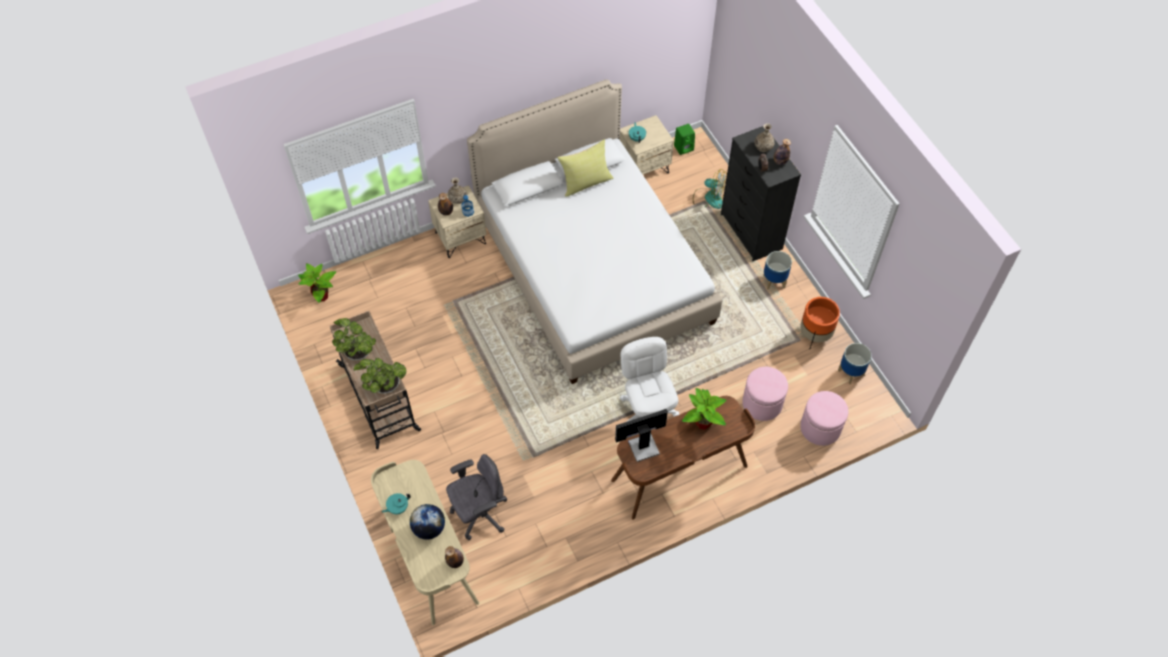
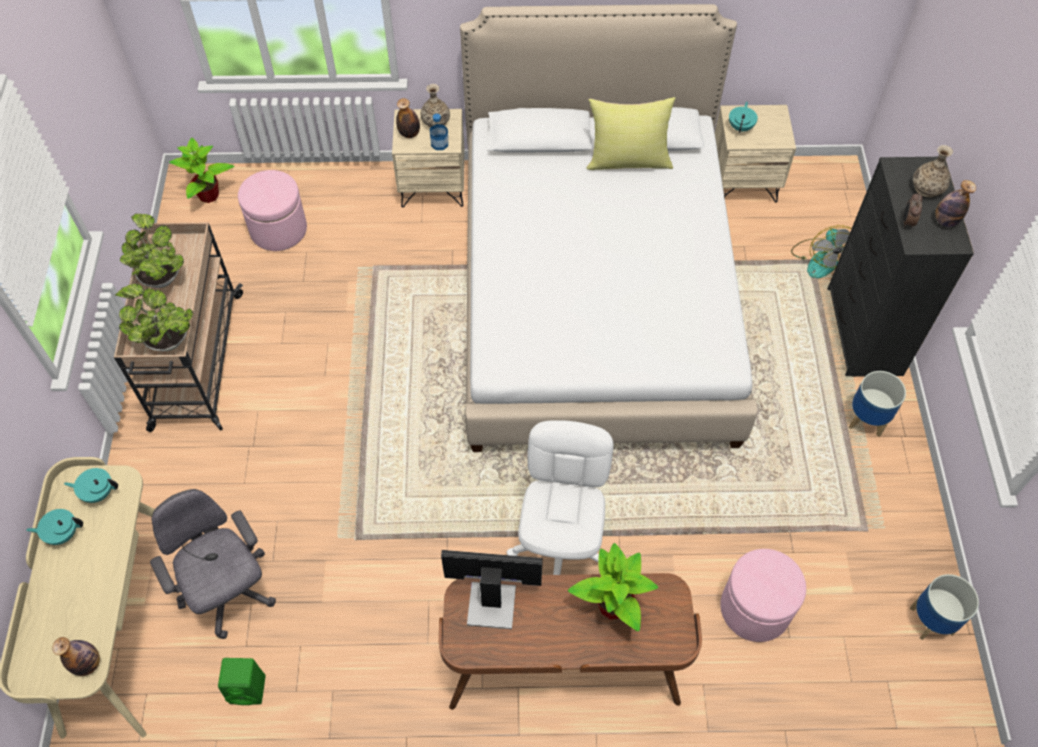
camera: 25 degrees right, 0 degrees up
(403, 479) = (98, 492): none -> turquoise teapot
(429, 528) = (85, 588): globe -> none
(479, 514) = (229, 592): grey office chair -> grey office chair turned 120 degrees counterclockwise
(684, 147) = (817, 175): green speaker -> green speaker (249, 689)
(709, 198) = (820, 258): fan -> fan turned 45 degrees clockwise
(815, 335) = (896, 532): orange planter -> none
(820, 428) = (836, 693): pink ottoman -> pink ottoman (278, 229)

